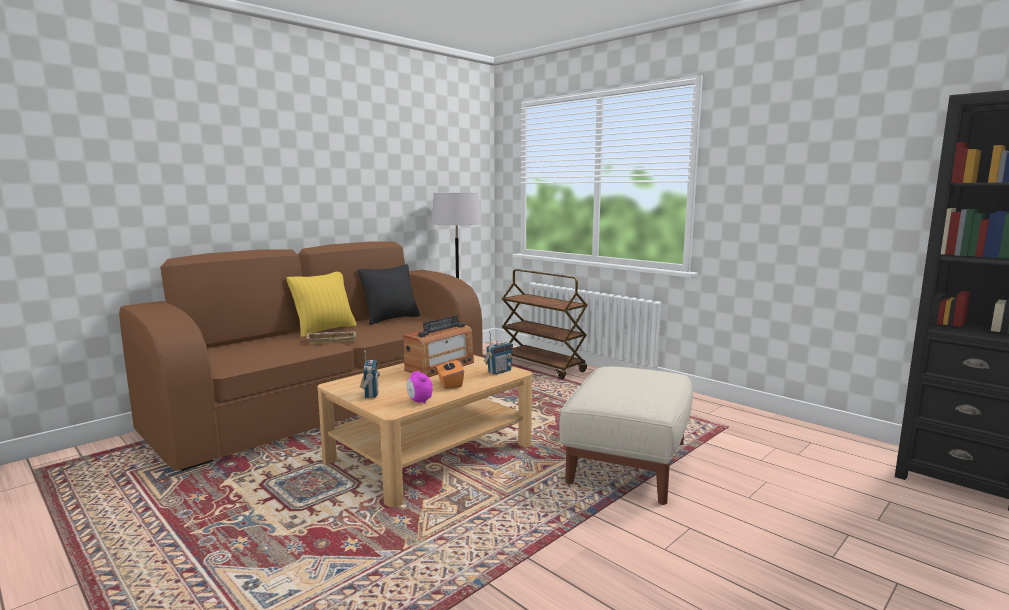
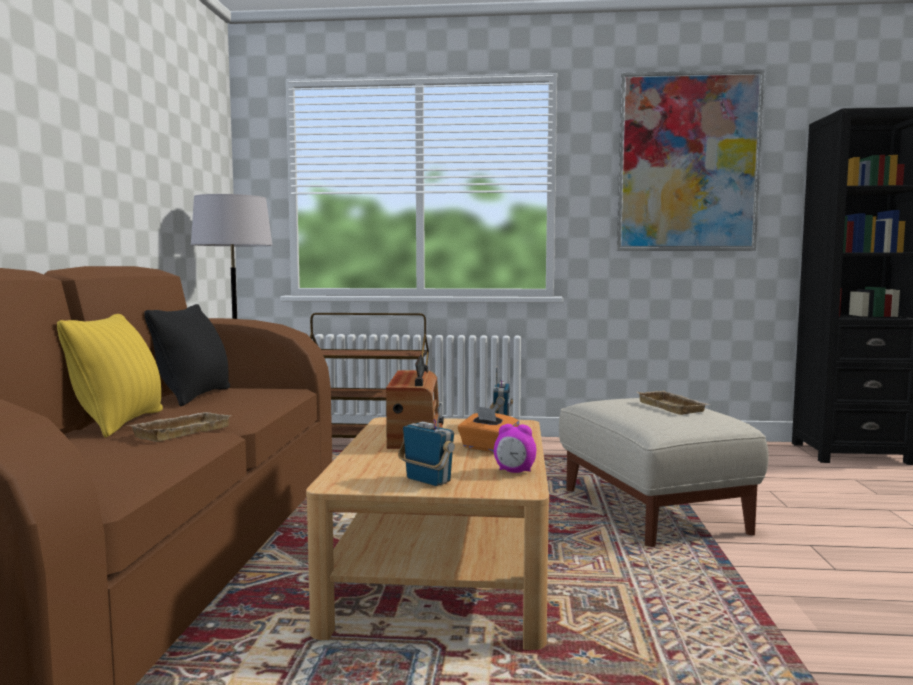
camera: 40 degrees left, 5 degrees down
(644, 385) = (674, 407): none -> beige tray
(819, 152) = (688, 162): none -> picture

